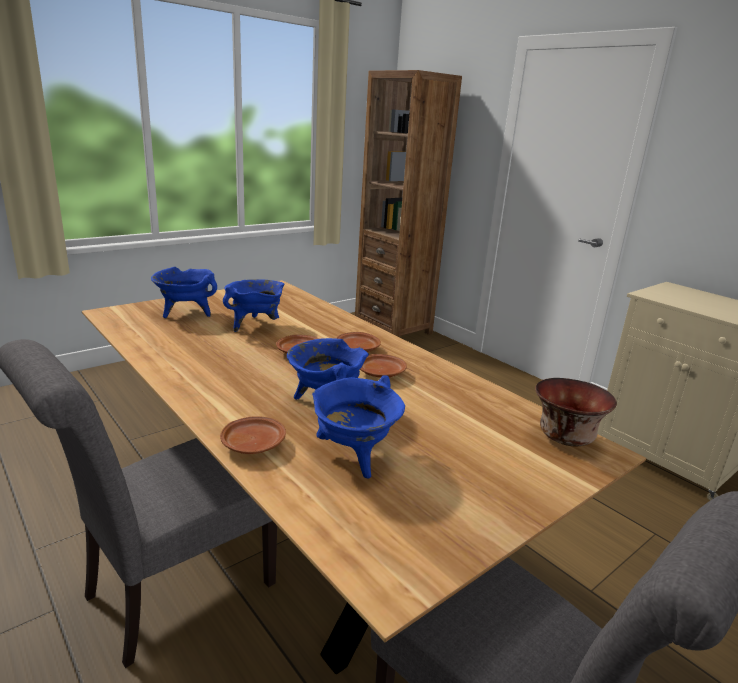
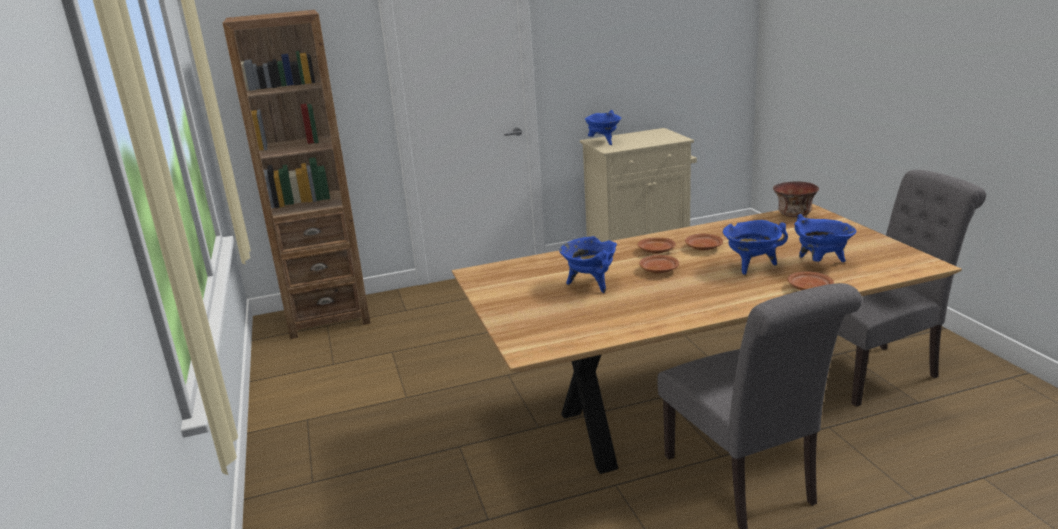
camera: 65 degrees left, 0 degrees up
(186, 313) = (544, 313): blue cooking pot -> blue cooking pot (603, 142)

